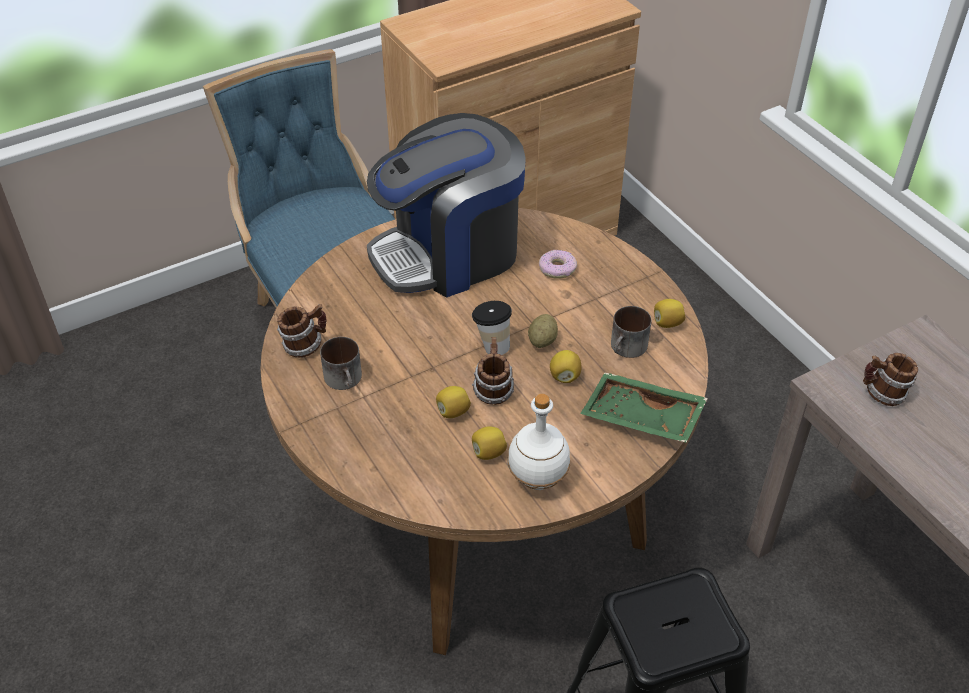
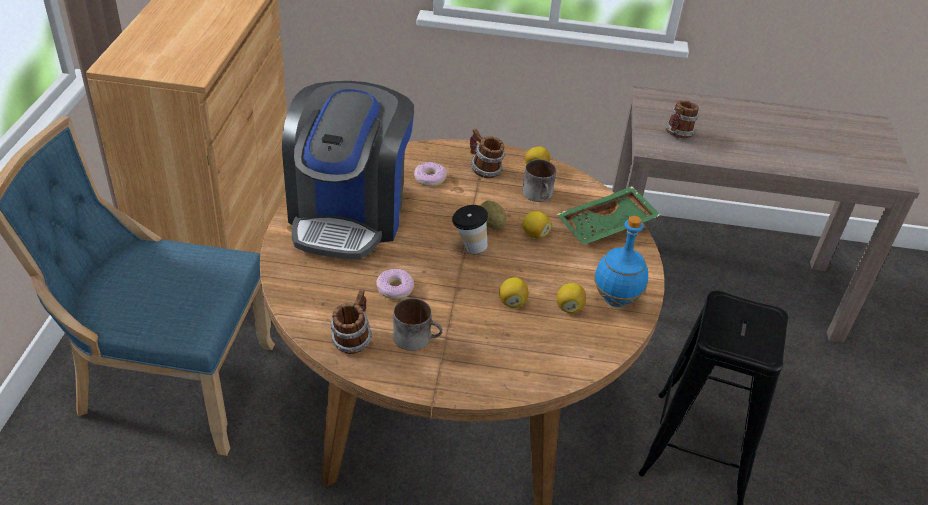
camera: 55 degrees left, 5 degrees down
(388, 333) = (394, 289): none -> donut
(492, 390) = (512, 272): mug -> mug (484, 170)
(538, 478) = (615, 299): white bottle -> blue bottle

